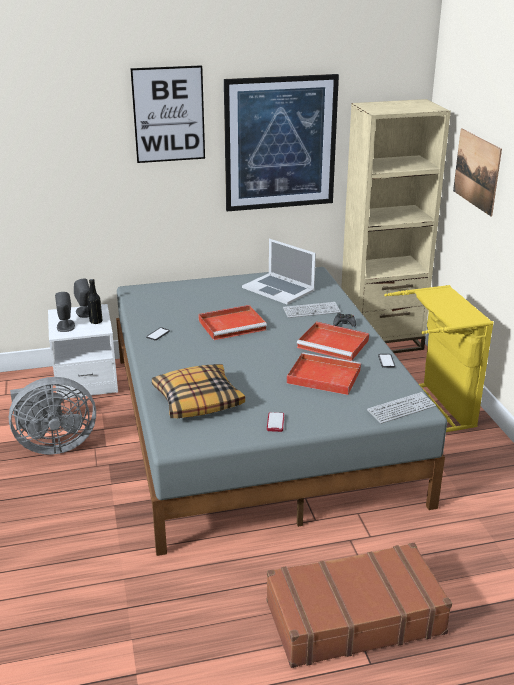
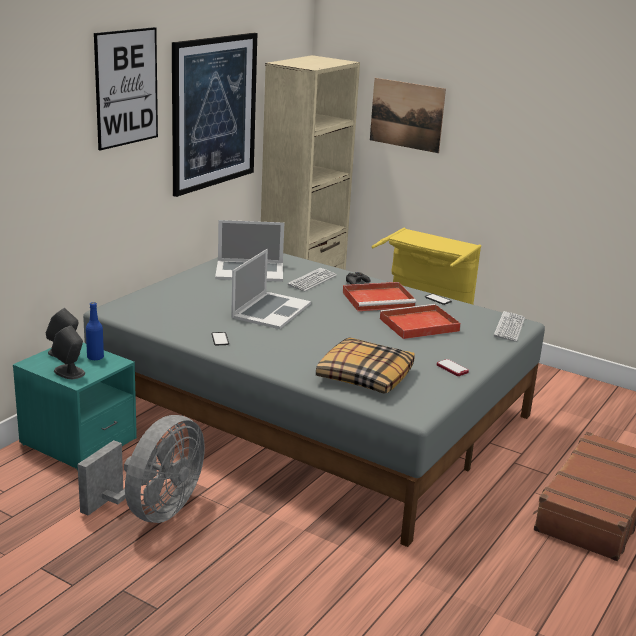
camera: 45 degrees left, 5 degrees down
(86, 380) = (78, 441): white nightstand -> turquoise nightstand
(96, 321) = (95, 357): black bottle -> blue bottle
(233, 325) = (271, 310): red tray -> laptop

